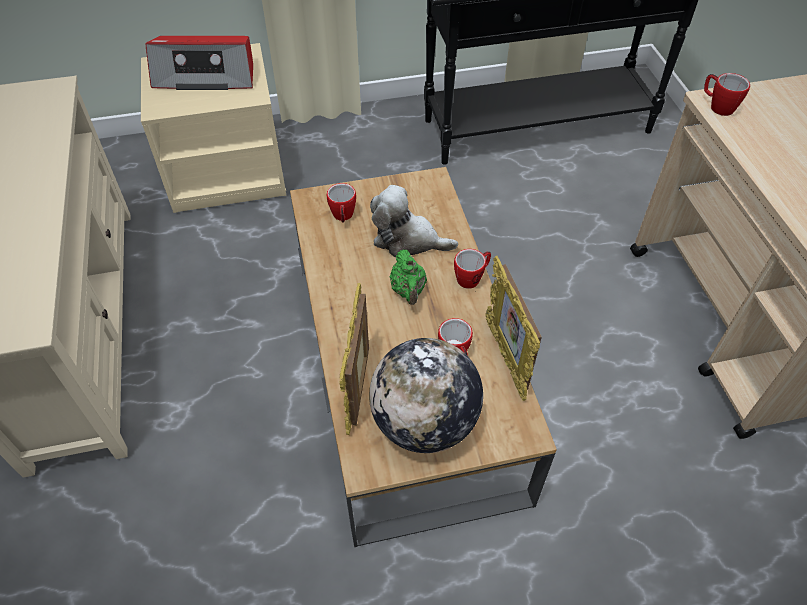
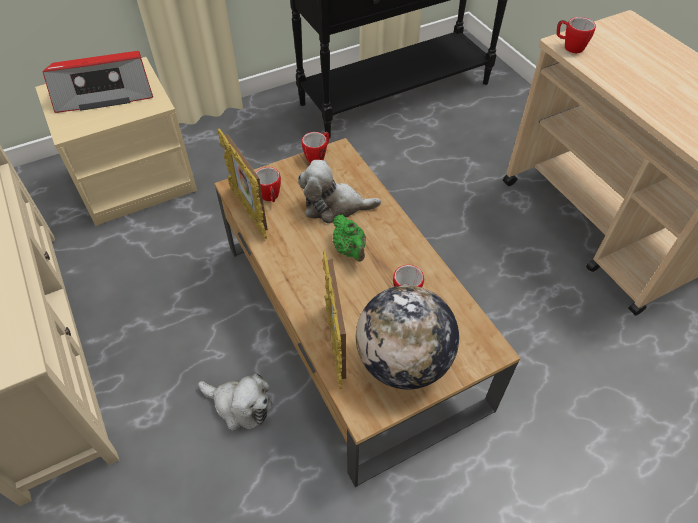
camera: 15 degrees left, 0 degrees up
(262, 432) = (240, 406): none -> plush toy
(472, 278) = (400, 228): mug -> mug (318, 156)
(506, 358) = (452, 290): picture frame -> picture frame (249, 212)

